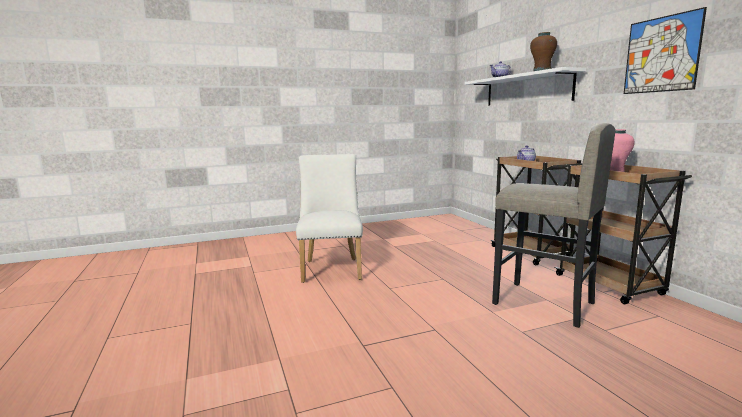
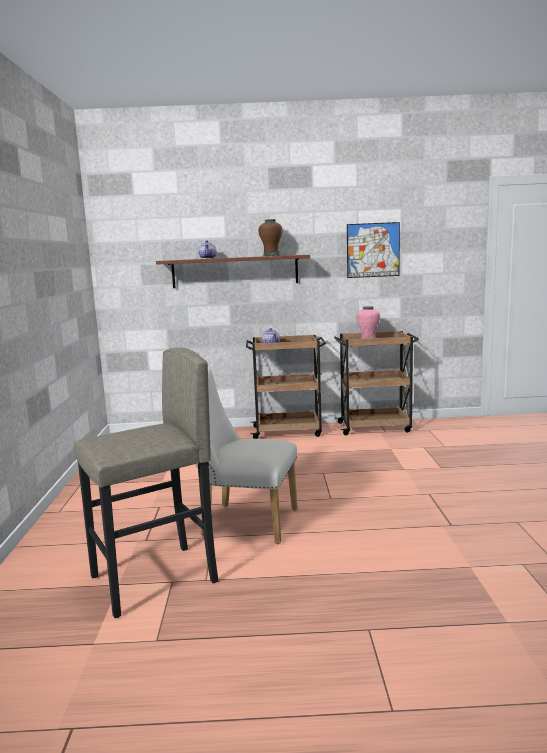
camera: 70 degrees left, 0 degrees up
(526, 89) = (235, 271): white shelf -> brown shelf
(543, 304) = (397, 451): grey stool -> grey stool (154, 579)

